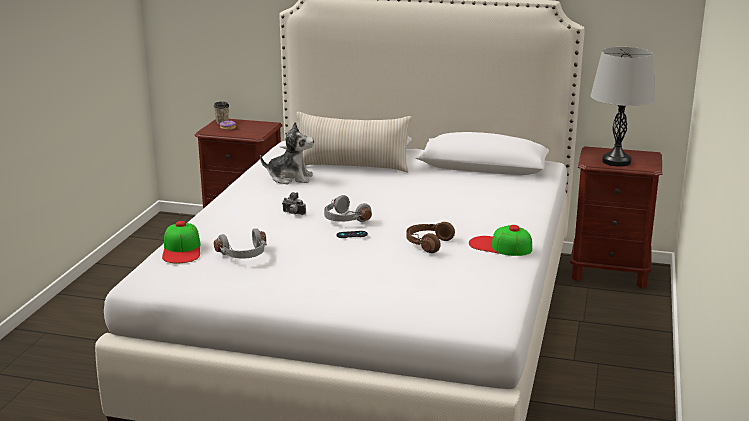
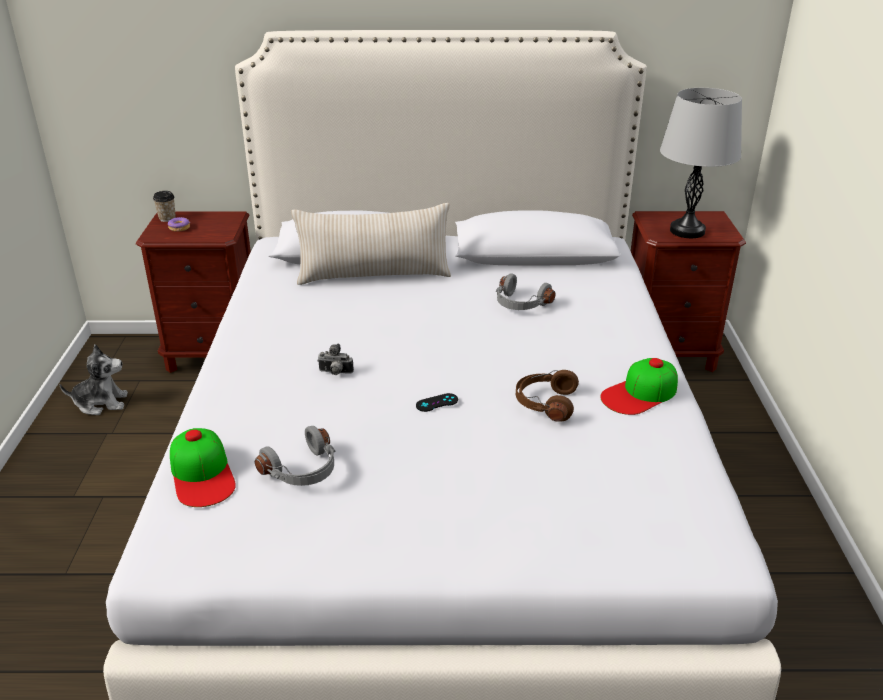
camera: 15 degrees left, 10 degrees up
(290, 178) = (301, 306): plush toy -> plush toy (101, 403)
(344, 219) = (411, 374): grey headphones -> grey headphones (520, 304)
(500, 246) = (640, 393): cap -> cap turned 45 degrees counterclockwise

